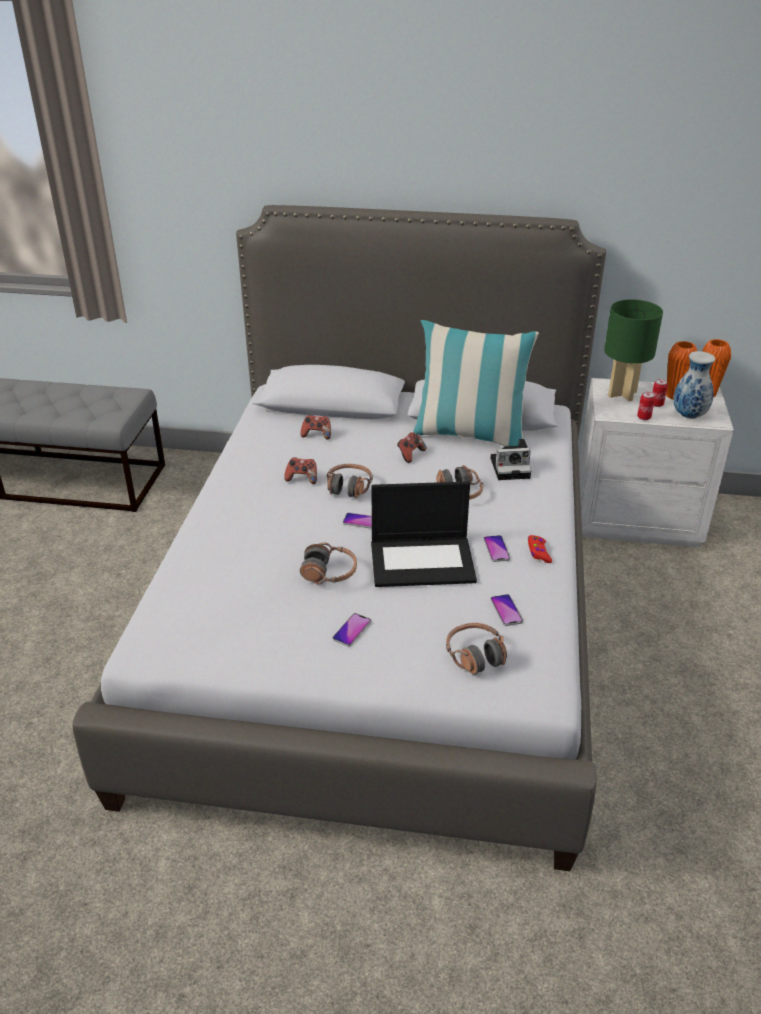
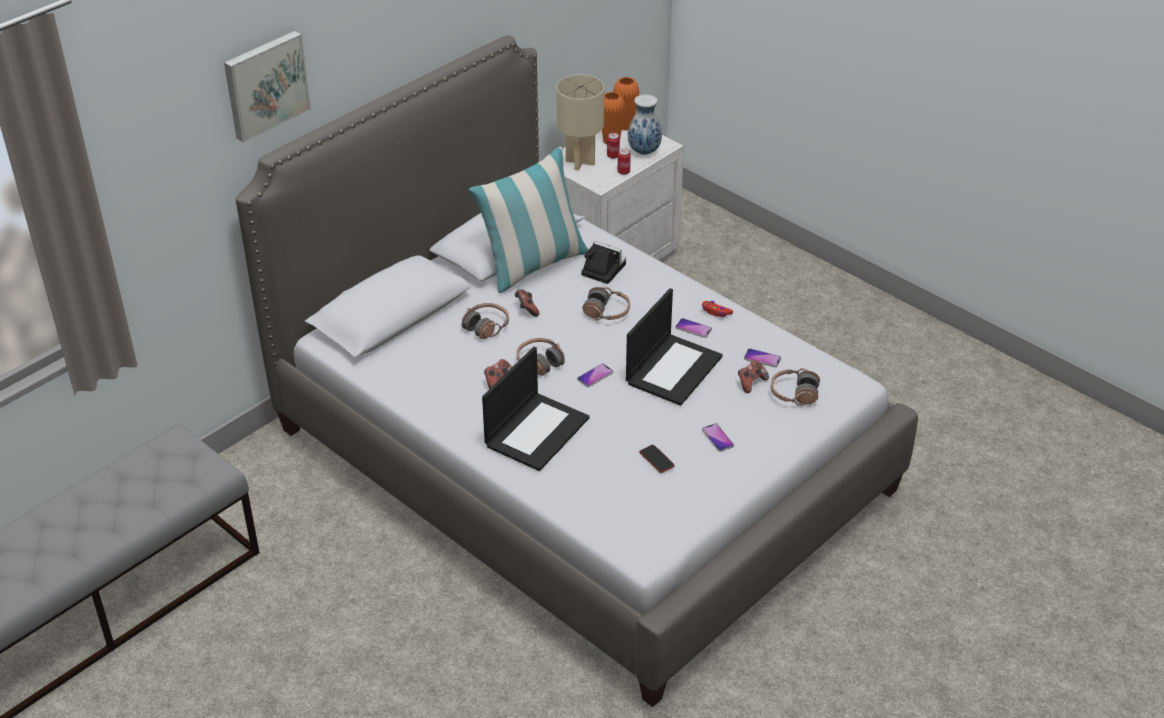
camera: 55 degrees left, 5 degrees up
(256, 521) = (537, 431): none -> laptop
(279, 602) = (656, 459): none -> phone
(294, 143) = (265, 84): none -> picture
(317, 435) = (437, 345): game controller -> game controller (751, 383)
(329, 573) = (644, 420): headphones -> headphones (486, 326)
(511, 467) = (601, 269): camera -> camera turned 90 degrees counterclockwise
(621, 394) = (580, 162): green table lamp -> beige table lamp

